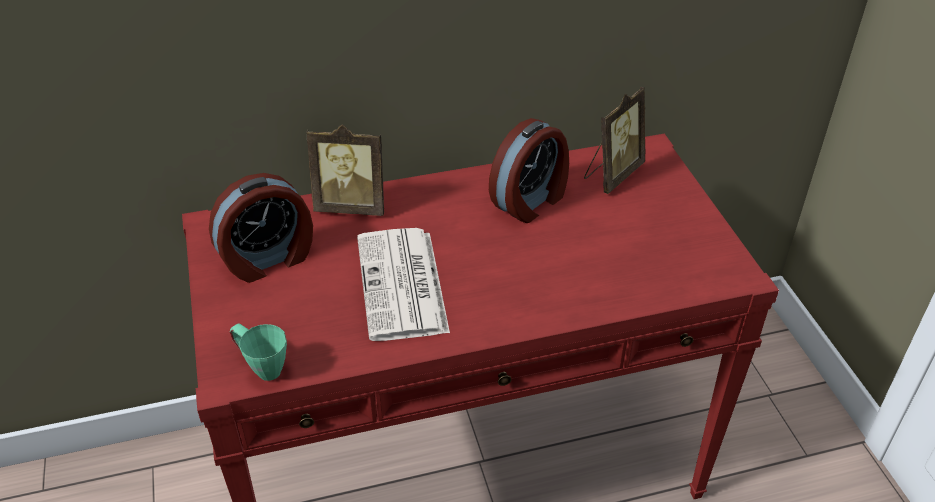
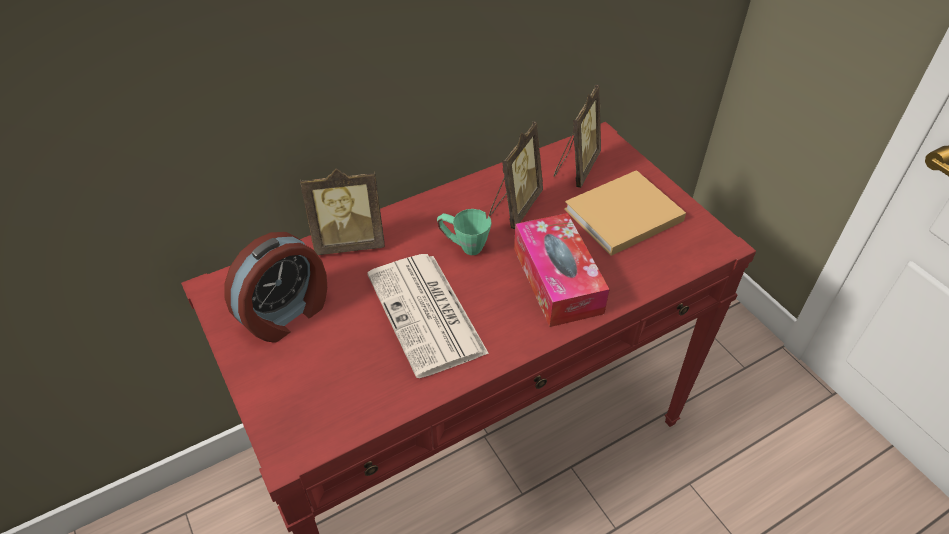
camera: 15 degrees left, 5 degrees up
(261, 367) = (319, 430): green mug -> green mug (463, 246)
(531, 201) = (514, 207): alarm clock -> picture frame
(547, 278) = (557, 280): none -> tissue box
(641, 229) = (620, 216): none -> beige book

